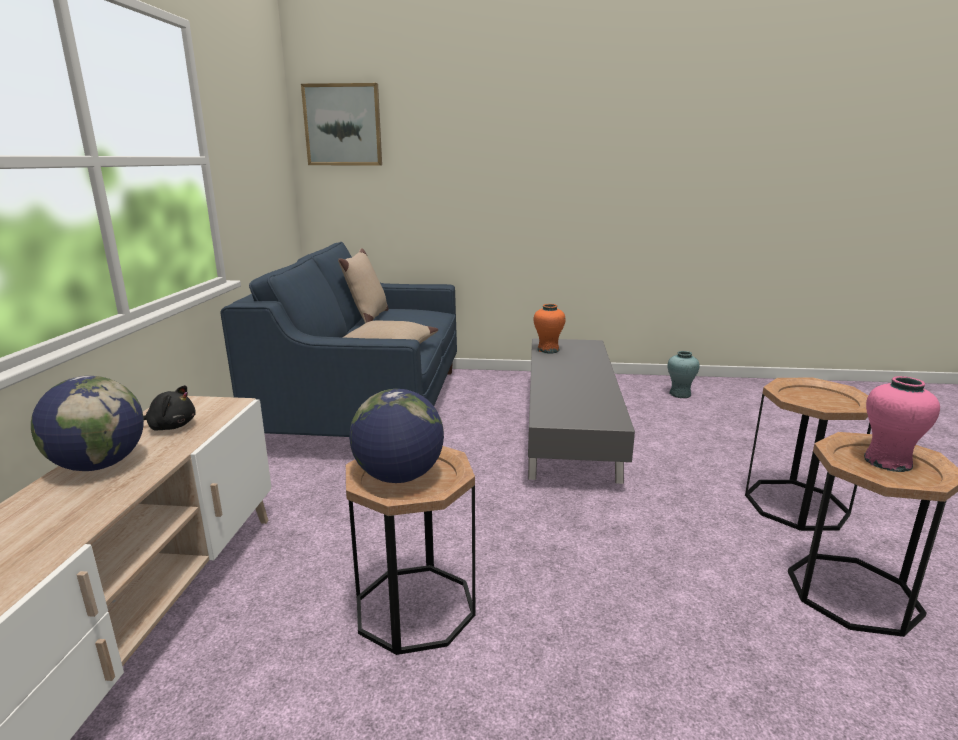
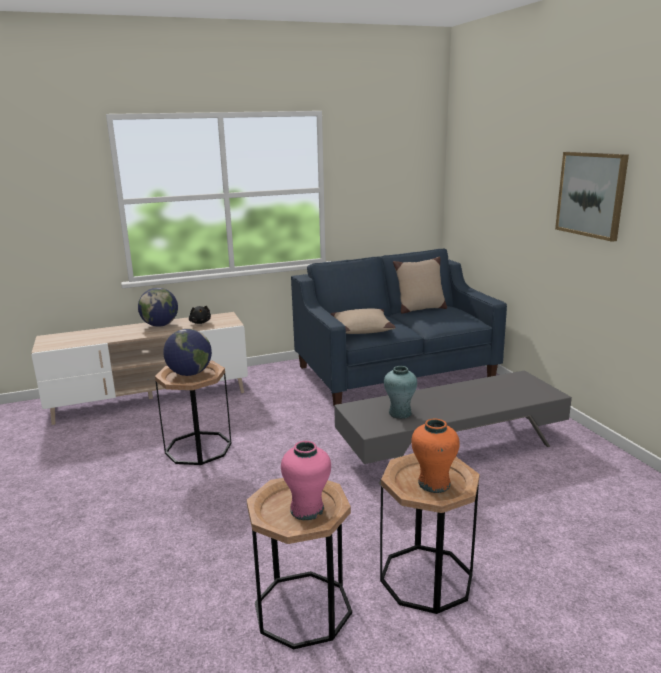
camera: 65 degrees right, 0 degrees up
(343, 125) = (467, 159): picture -> picture (591, 194)
(548, 350) = (500, 381): orange vase -> orange vase (434, 484)
(680, 394) = (615, 490): turquoise vase -> turquoise vase (400, 413)

